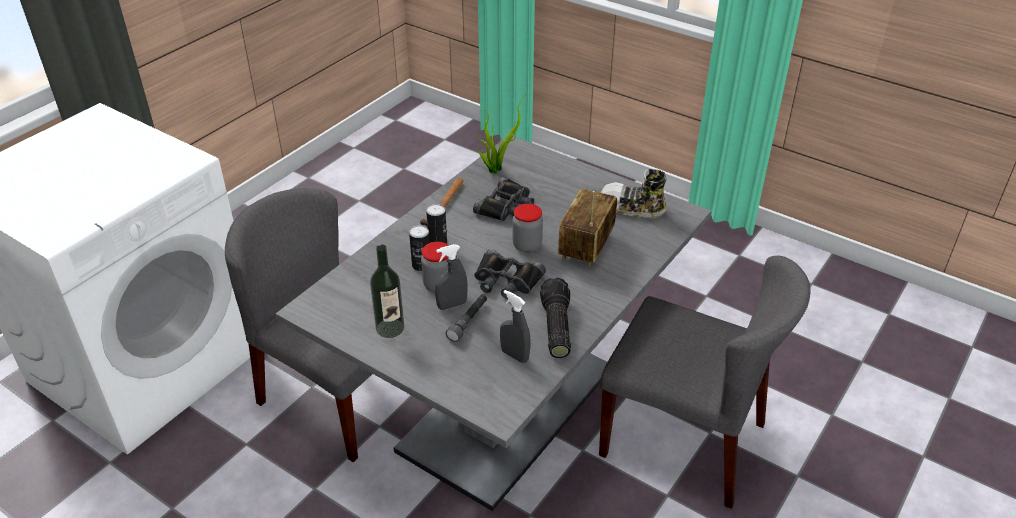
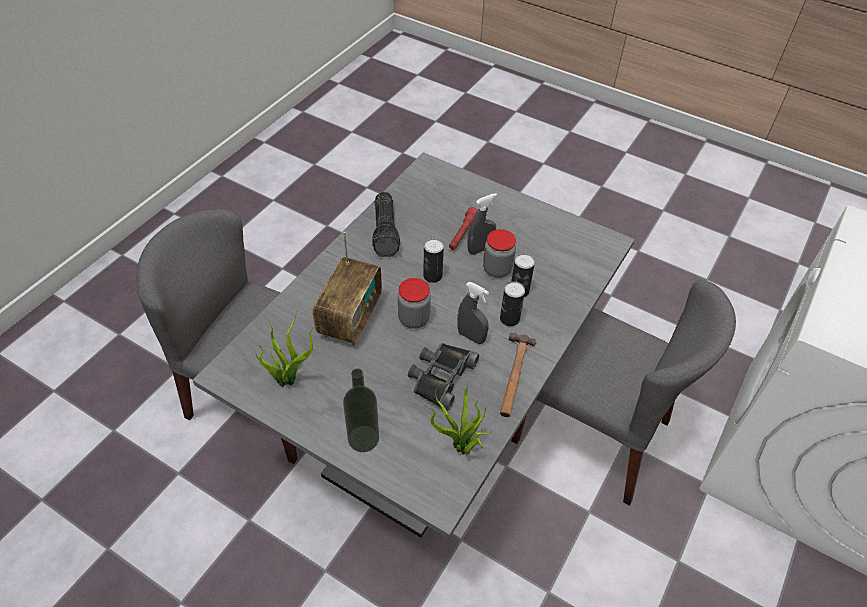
camera: 175 degrees right, 10 degrees up
(390, 328) = (529, 227): bottle -> bottle (363, 438)
(468, 322) = (462, 234): grey flashlight -> red flashlight
(506, 280) = (432, 276): black binoculars -> can
(514, 355) = (420, 207): grey spray bottle -> grey spray bottle (471, 336)
(631, 208) = (289, 379): shoe -> potted plant

